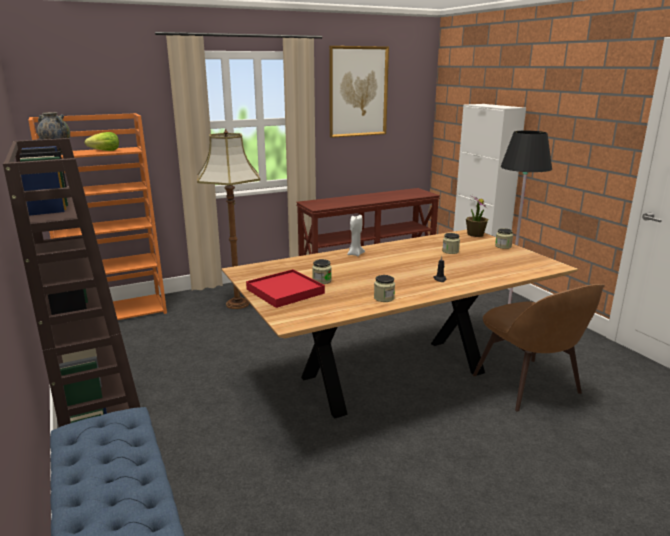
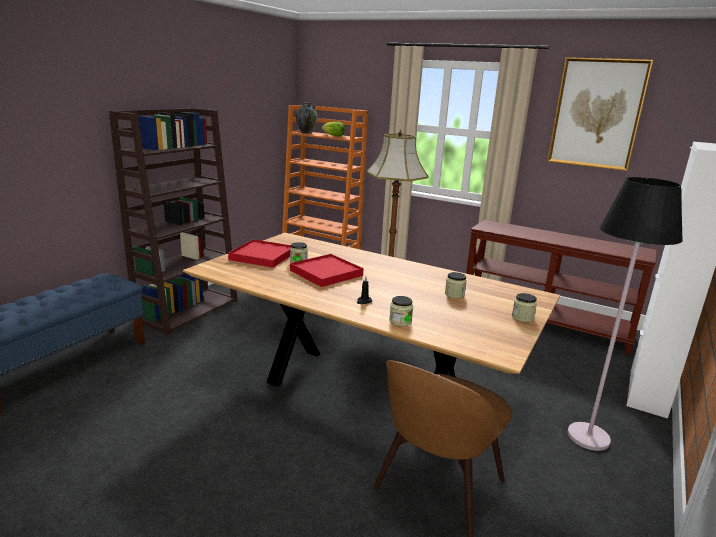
camera: 55 degrees right, 0 degrees up
(355, 254) = (378, 261): white candle -> none
(363, 277) = (326, 273): none -> red tray
(384, 298) = (287, 288): jar -> jar (400, 321)
(475, 234) = (537, 298): potted plant -> none

